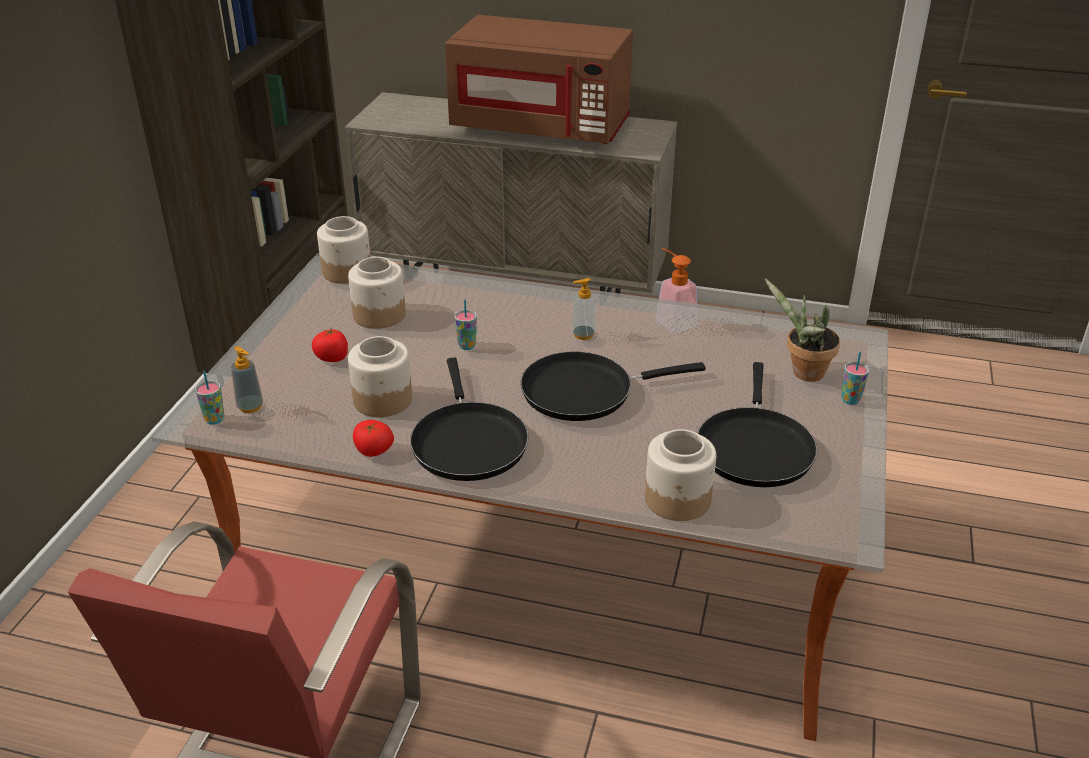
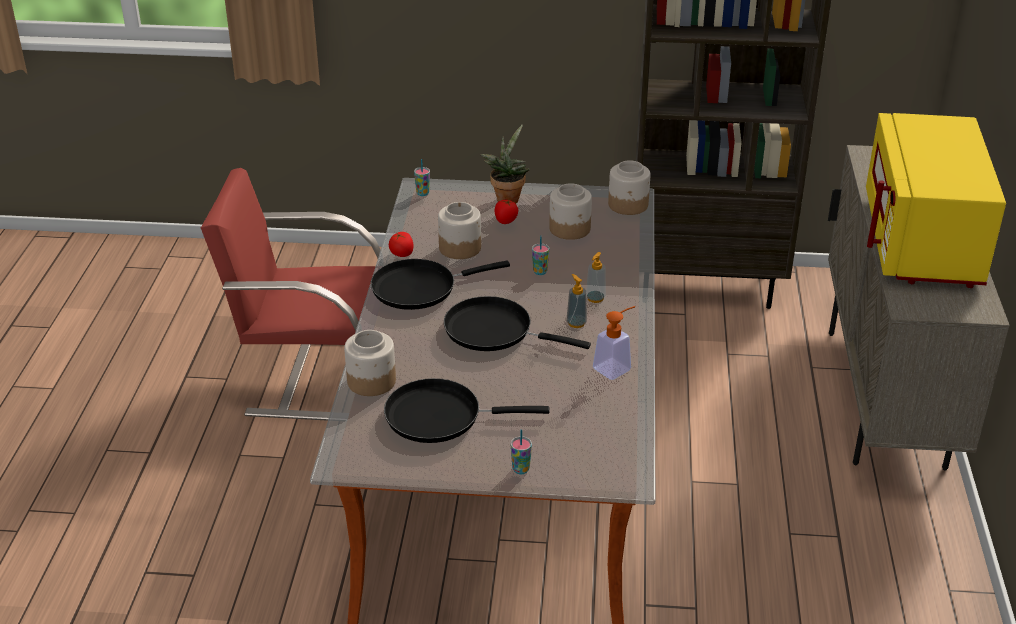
camera: 80 degrees right, 0 degrees up
(250, 407) = (439, 202): soap dispenser -> soap dispenser (595, 298)
(542, 127) = (922, 242): brown microwave -> yellow microwave
(584, 391) = (494, 331): black frying pan -> black frying pan turned 45 degrees counterclockwise
(803, 373) = (556, 442): potted plant -> potted plant (507, 198)

